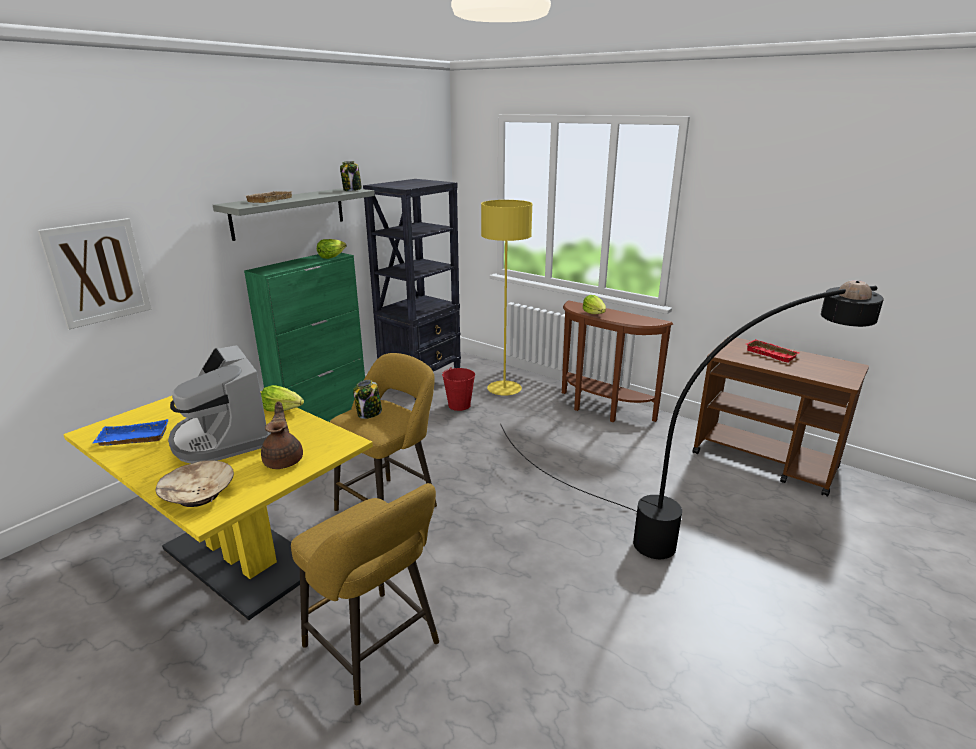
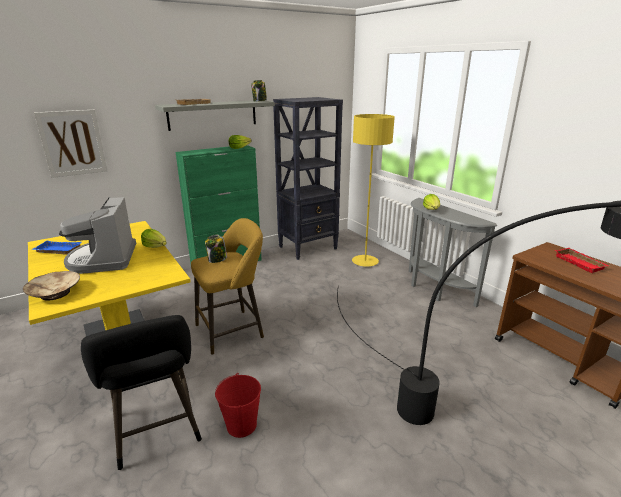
camera: 20 degrees right, 0 degrees up
(284, 460) = (124, 280): brown teapot -> none
(376, 649) = (157, 432): yellow stool -> black stool
(459, 405) = (325, 268): red bucket -> red bucket (242, 425)
(601, 410) = (433, 290): brown console table -> grey console table

